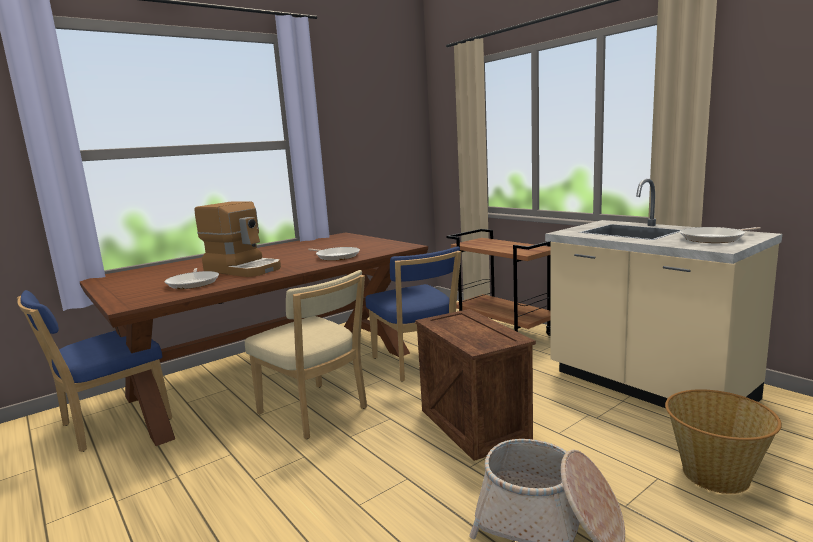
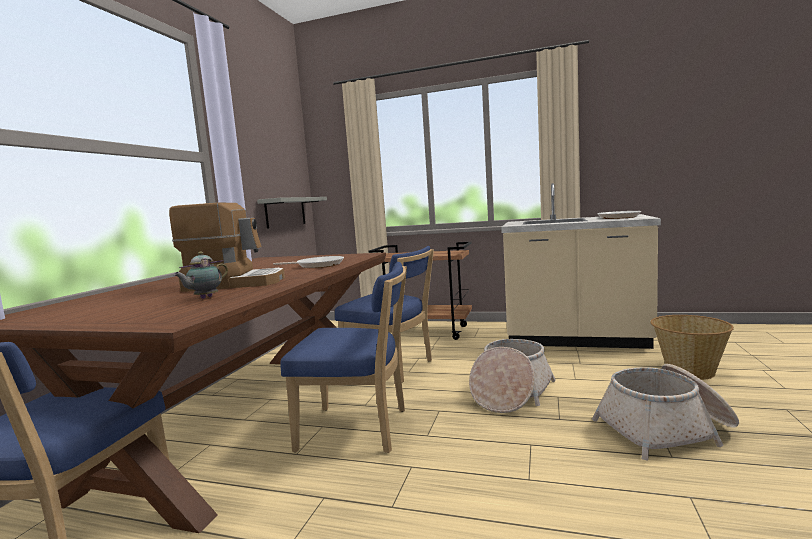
camera: 35 degrees left, 5 degrees down
(193, 283) = (204, 298): frying pan -> teapot
(316, 412) = (359, 430): beige chair -> blue chair
(389, 186) = (285, 212): none -> grey shelf
(472, 424) = (511, 393): crate -> basket

